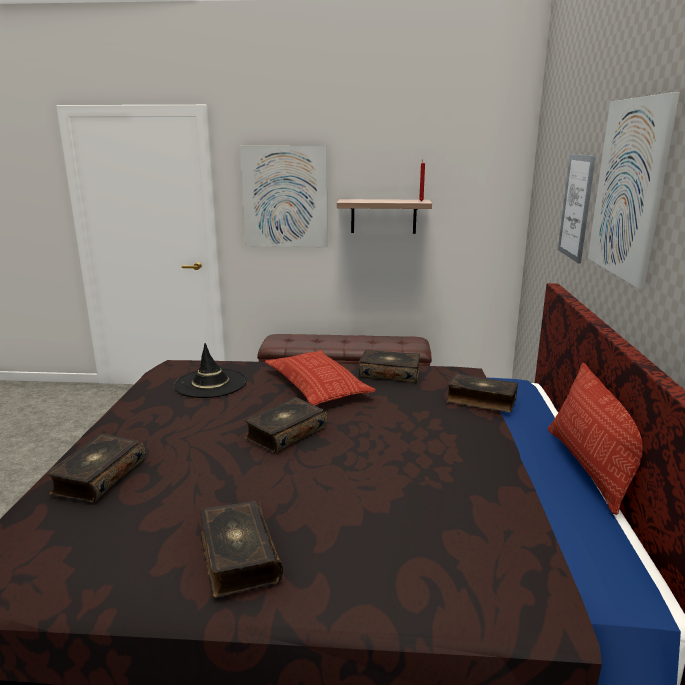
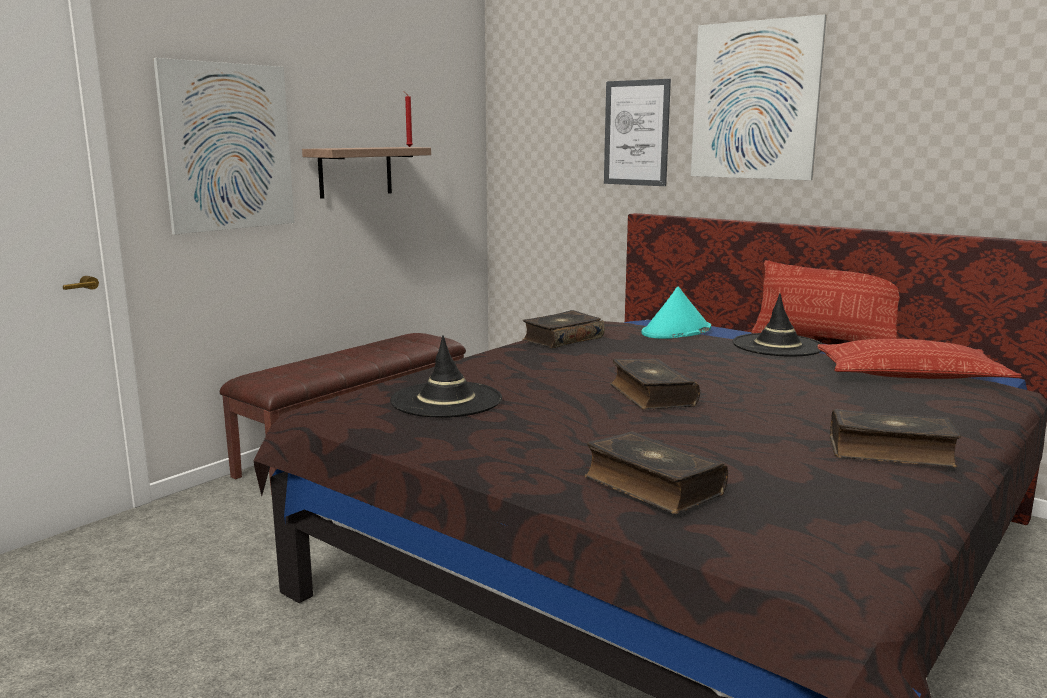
camera: 55 degrees left, 5 degrees down
(317, 385) = (543, 365): pillow -> pillow (910, 374)
(481, 400) = (676, 331): book -> turquoise hat
(507, 448) = (778, 346): none -> black hat

